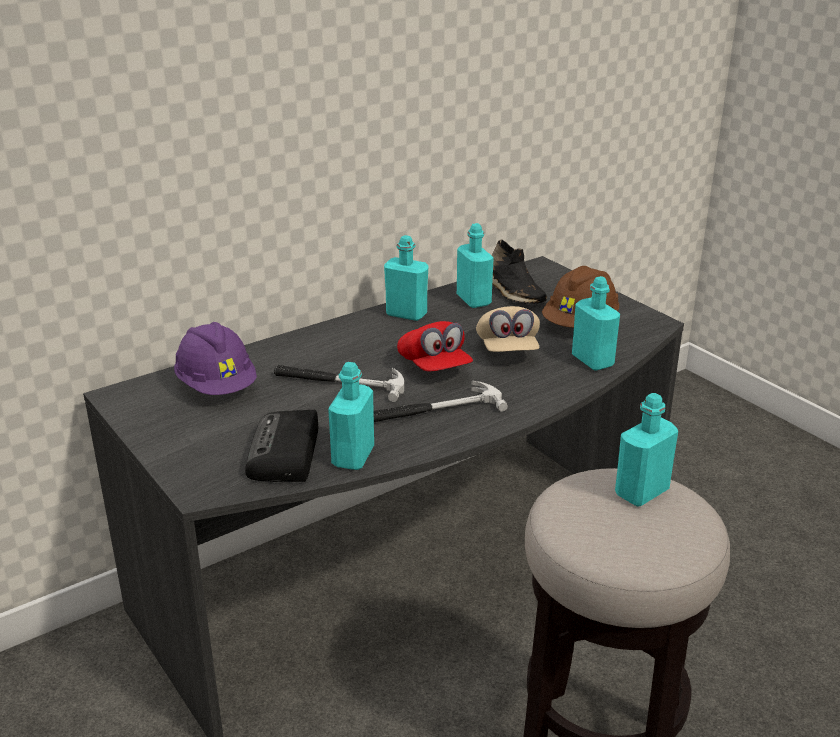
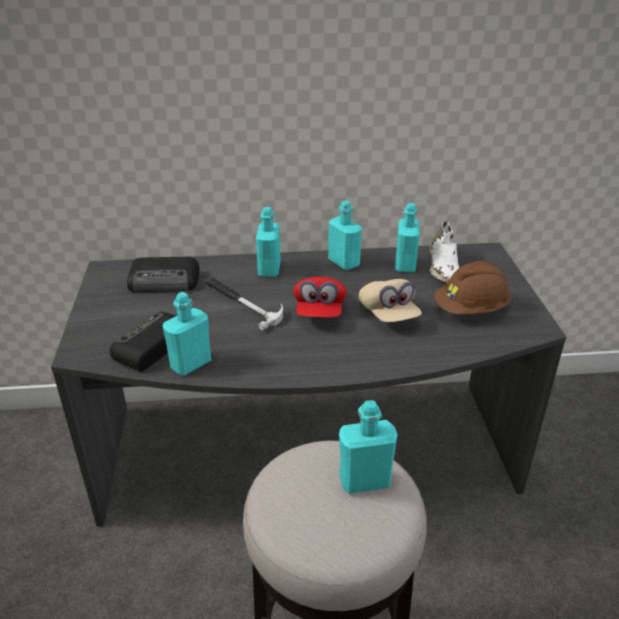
camera: 30 degrees right, 5 degrees up
(217, 386) = (165, 281): purple hard hat -> radio
(433, 410) = (282, 347): hammer -> none
(507, 350) = (388, 314): beige cap -> beige cap turned 45 degrees counterclockwise
(512, 292) = (443, 267): black shoe -> white shoe
(592, 361) = (448, 346): turquoise bottle -> turquoise bottle (269, 270)

